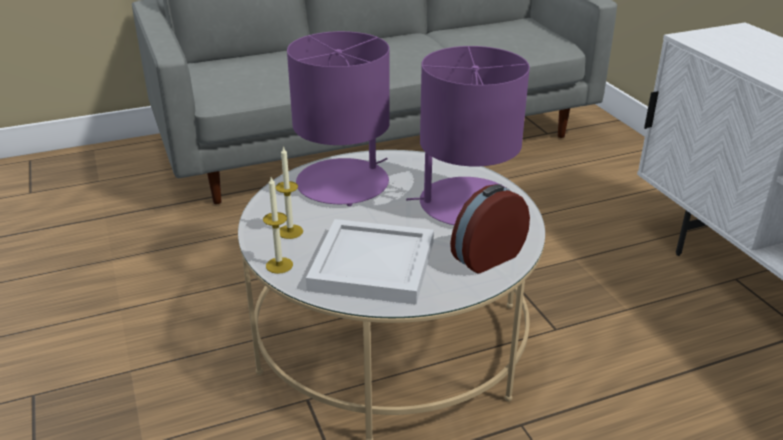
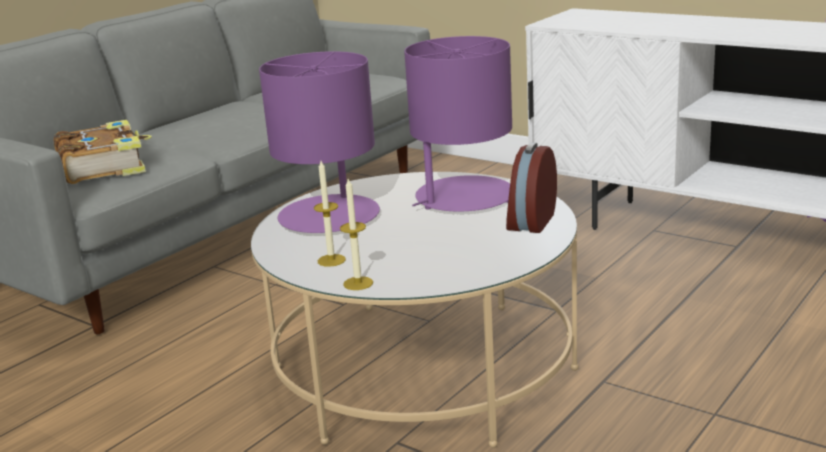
camera: 30 degrees left, 10 degrees down
(255, 73) = (104, 167): none -> book
(371, 264) = (441, 255): white tray -> none

